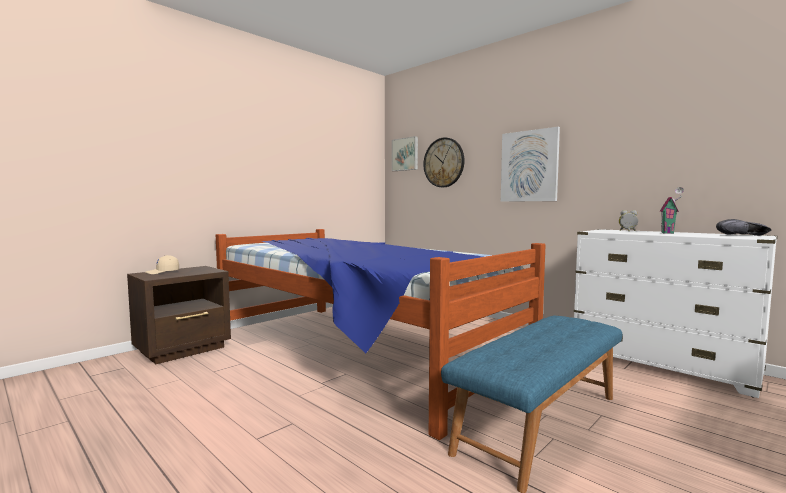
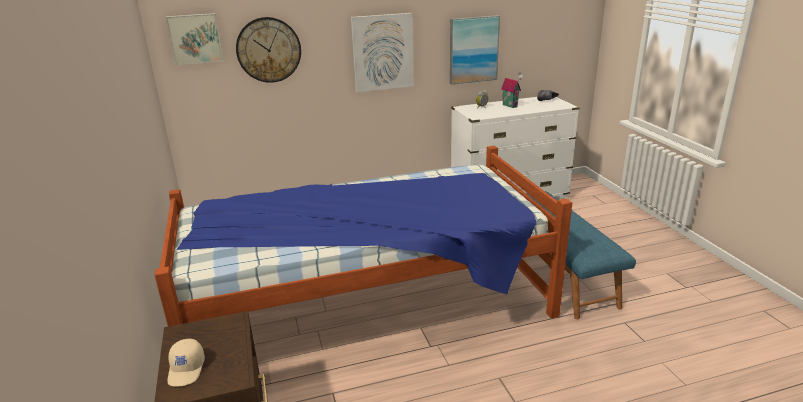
camera: 60 degrees left, 20 degrees up
(635, 165) = (473, 49): none -> picture

